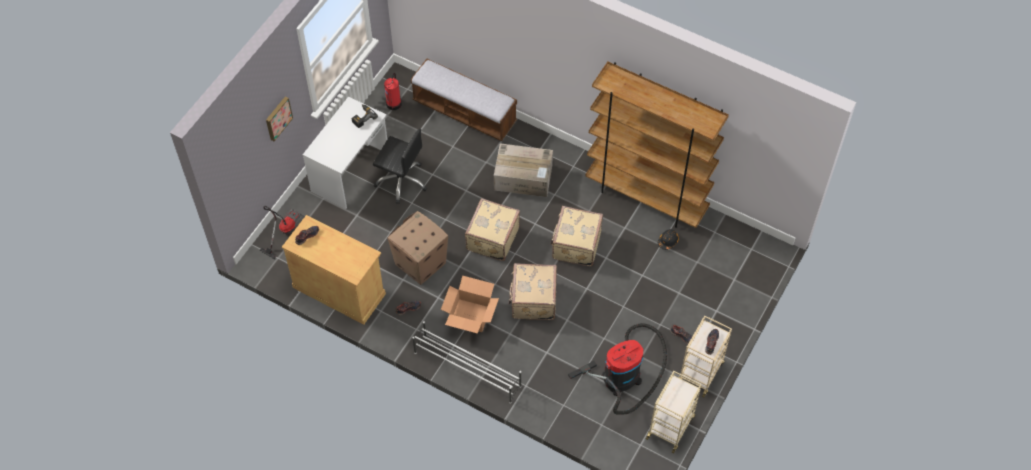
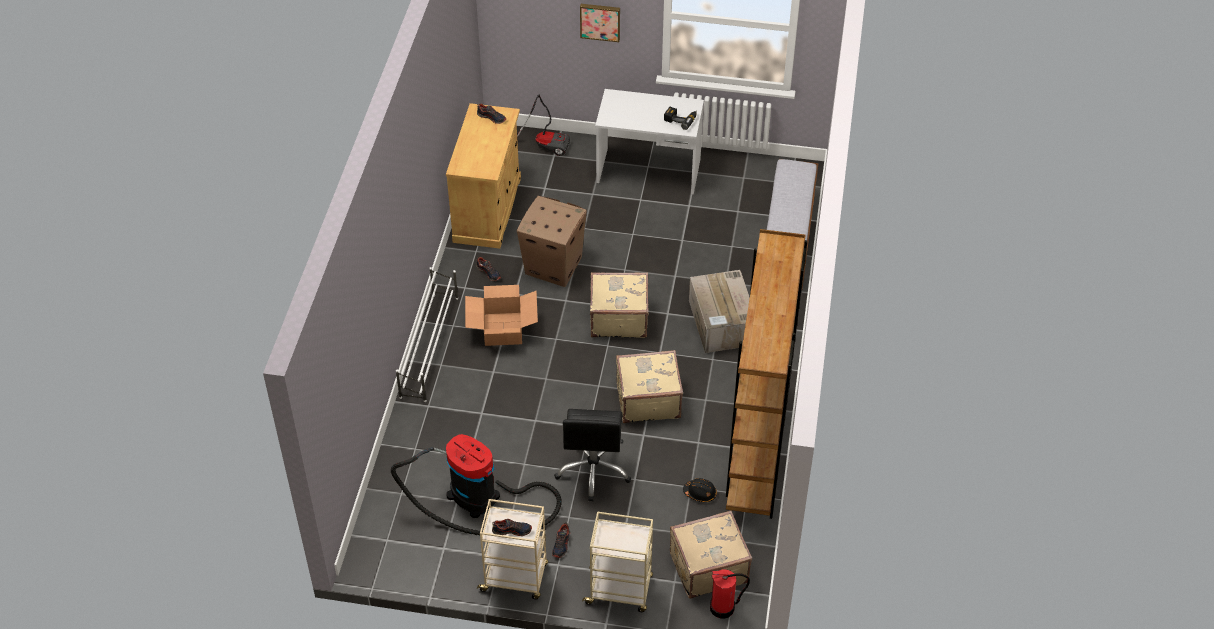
camera: 70 degrees right, 10 degrees down
(394, 103) = (764, 178): fire extinguisher -> fire extinguisher (723, 608)
(401, 181) = (658, 217): black office chair -> black office chair (593, 470)
(533, 300) = (548, 380): beige suitcase -> beige suitcase (707, 567)
(670, 426) = (423, 565): beige cart -> beige cart (620, 590)

